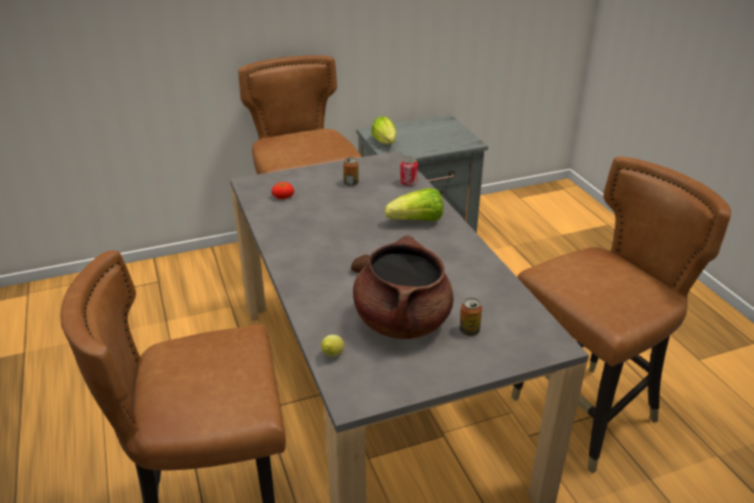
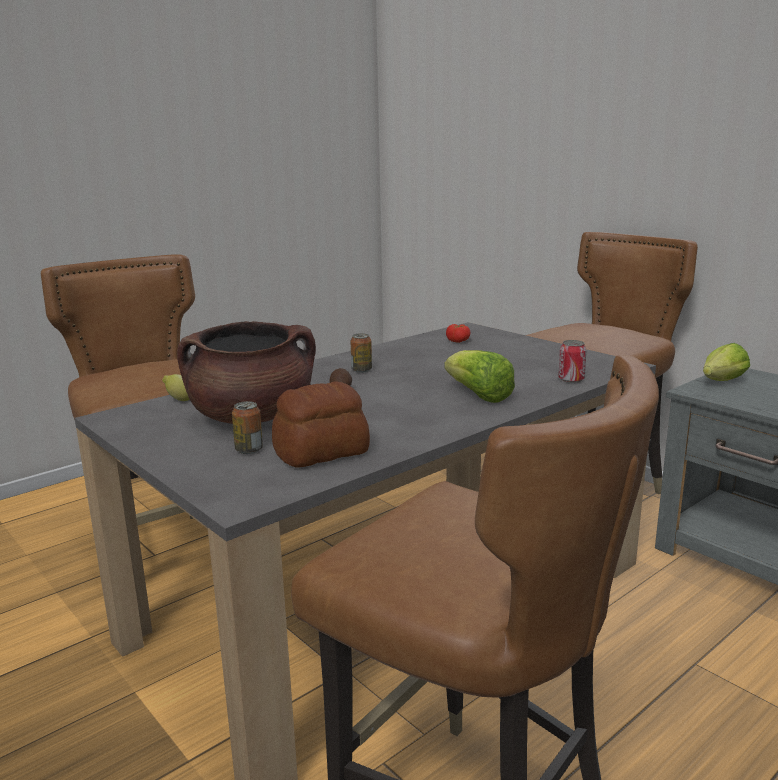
camera: 70 degrees right, 15 degrees down
(351, 183) = (527, 358): can -> can (361, 370)
(488, 300) = (322, 452): none -> bread

